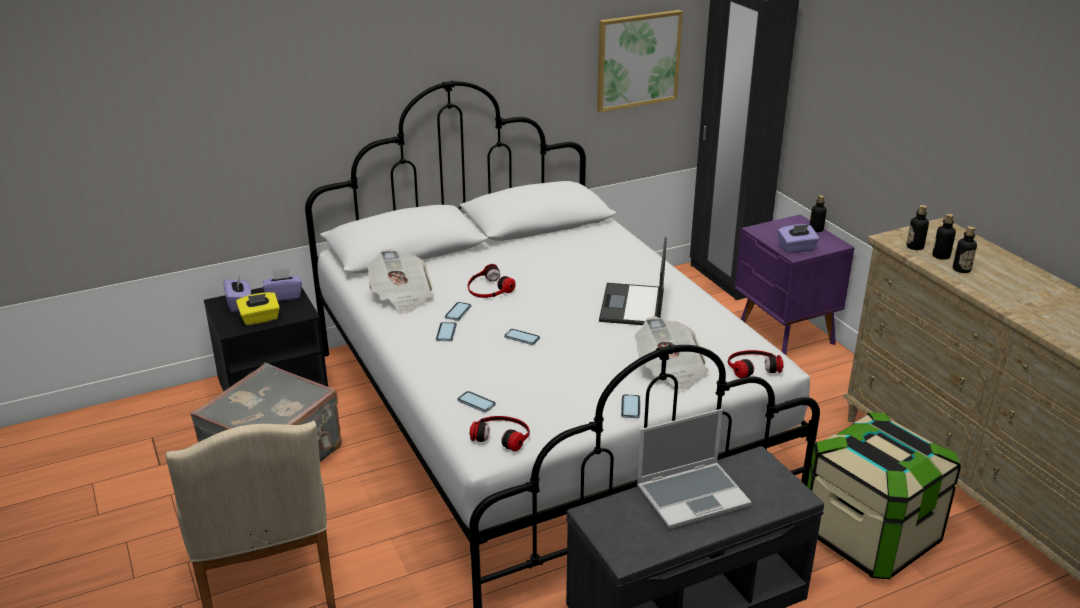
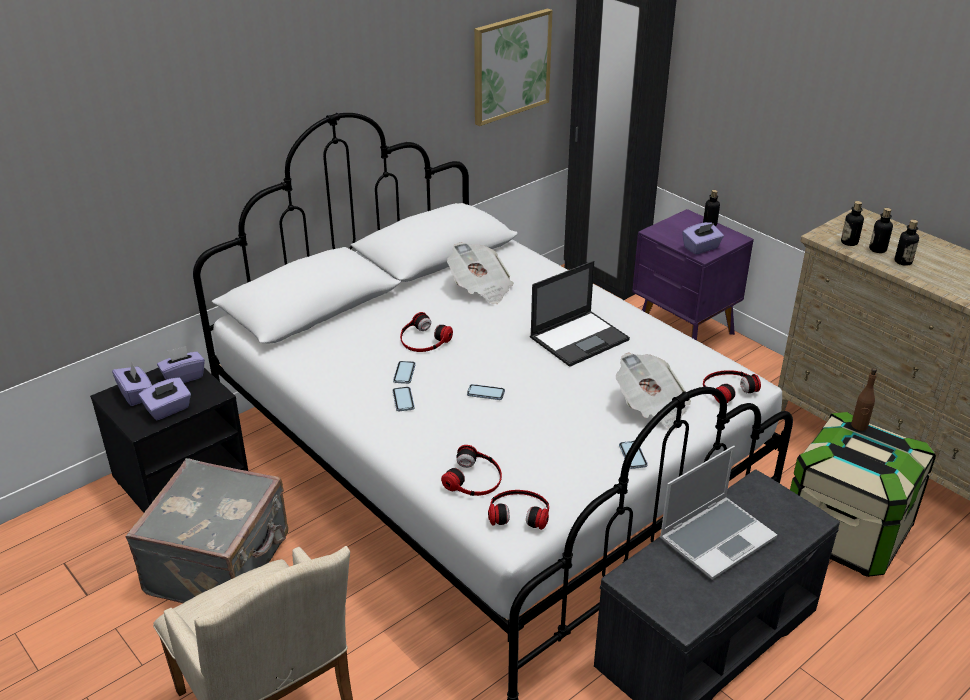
camera: 15 degrees left, 5 degrees up
(260, 319) = (168, 409): yellow tissue box -> purple tissue box
(401, 297) = (335, 364): newspaper -> newspaper (480, 288)
(476, 403) = (474, 478): phone -> headphones
(632, 306) = (580, 338): laptop -> laptop turned 120 degrees counterclockwise
(887, 425) = (859, 426): none -> brown bottle

